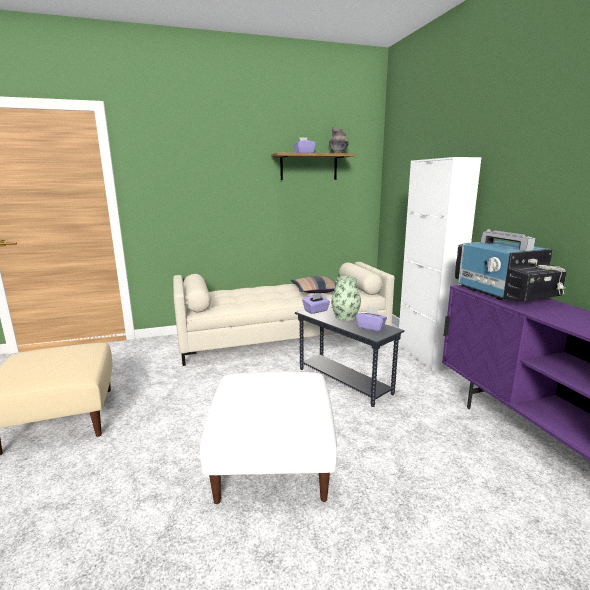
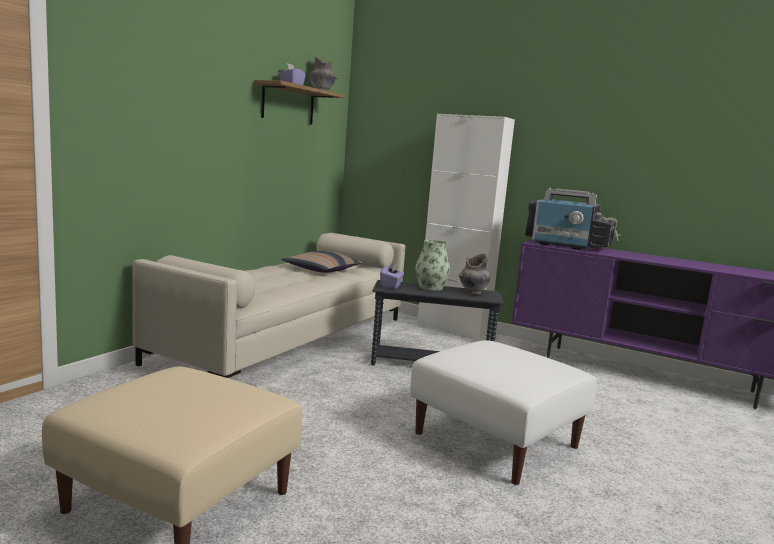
camera: 45 degrees left, 5 degrees down
(371, 327) = (472, 293): purple tissue box -> grey vase

